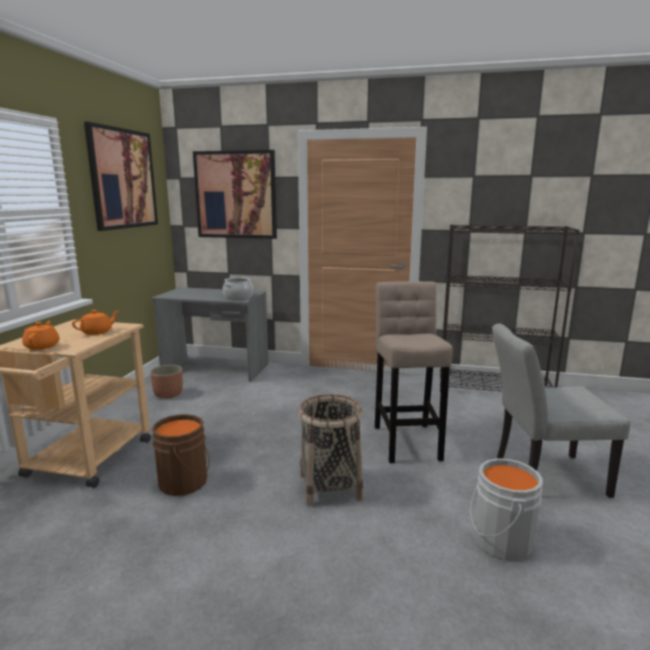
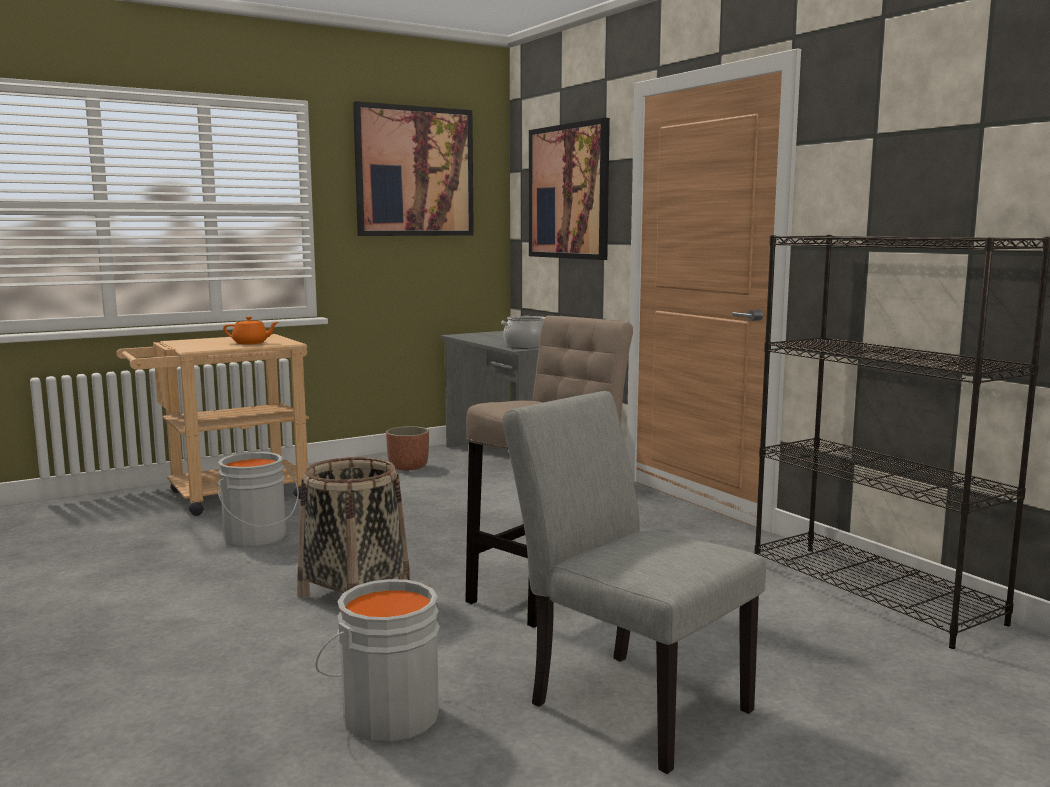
camera: 45 degrees right, 5 degrees down
(42, 346) = (180, 344): orange teapot -> none
(186, 482) = (257, 538): brown bucket -> grey bucket

